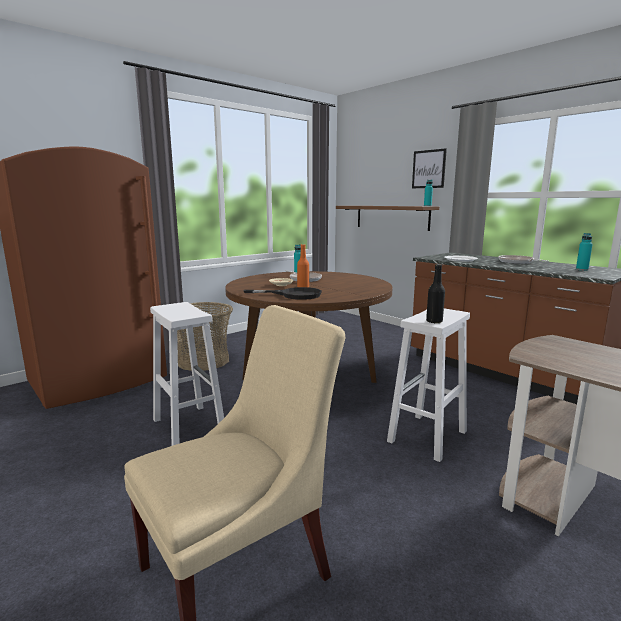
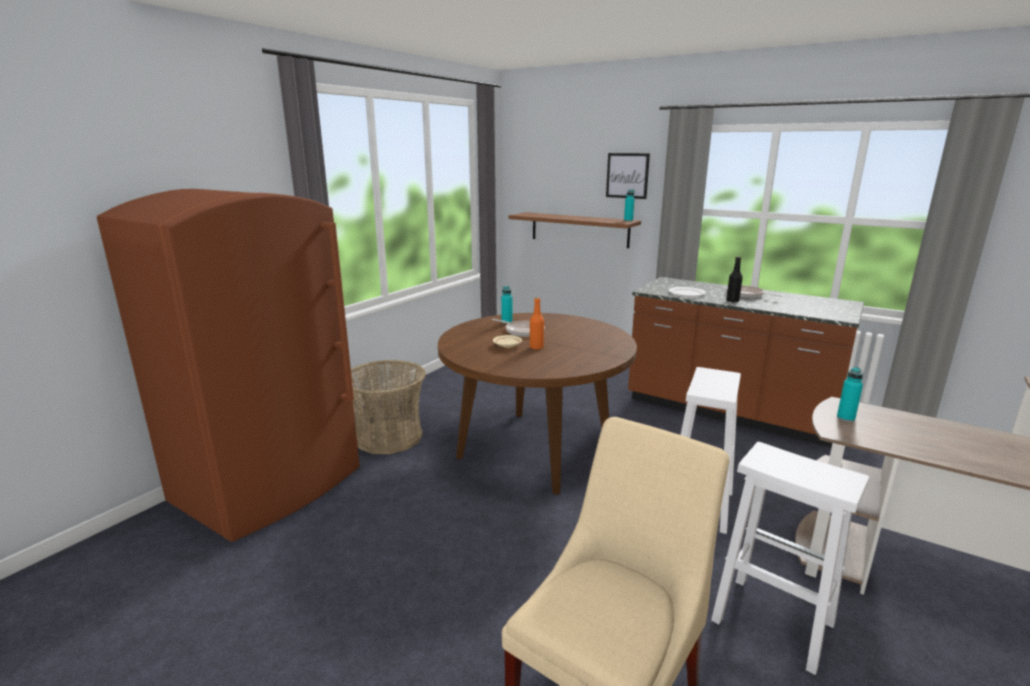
camera: 15 degrees left, 5 degrees up
(188, 425) = (434, 534): white stool -> white stool (770, 621)
(293, 295) = (540, 363): black frying pan -> none
(434, 321) = (720, 392): black bottle -> black bottle (732, 301)
(582, 269) = (817, 305): turquoise bottle -> turquoise bottle (845, 418)

